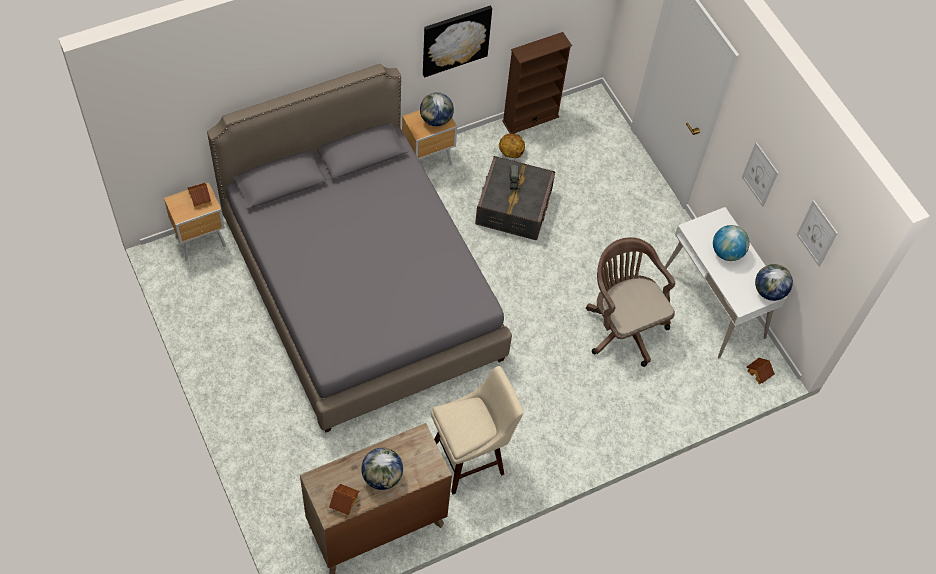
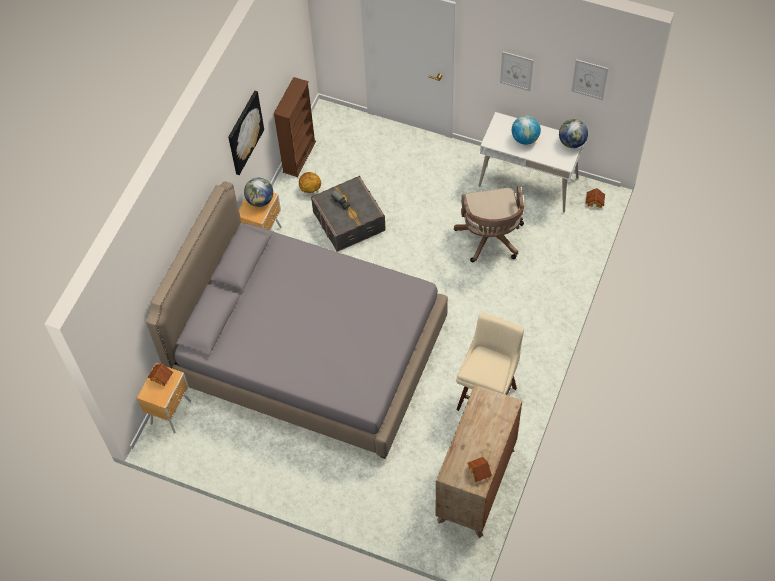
camera: 35 degrees left, 0 degrees up
(382, 476) = (484, 437): globe -> none
(622, 325) = (490, 239): brown office chair -> brown office chair turned 120 degrees counterclockwise

